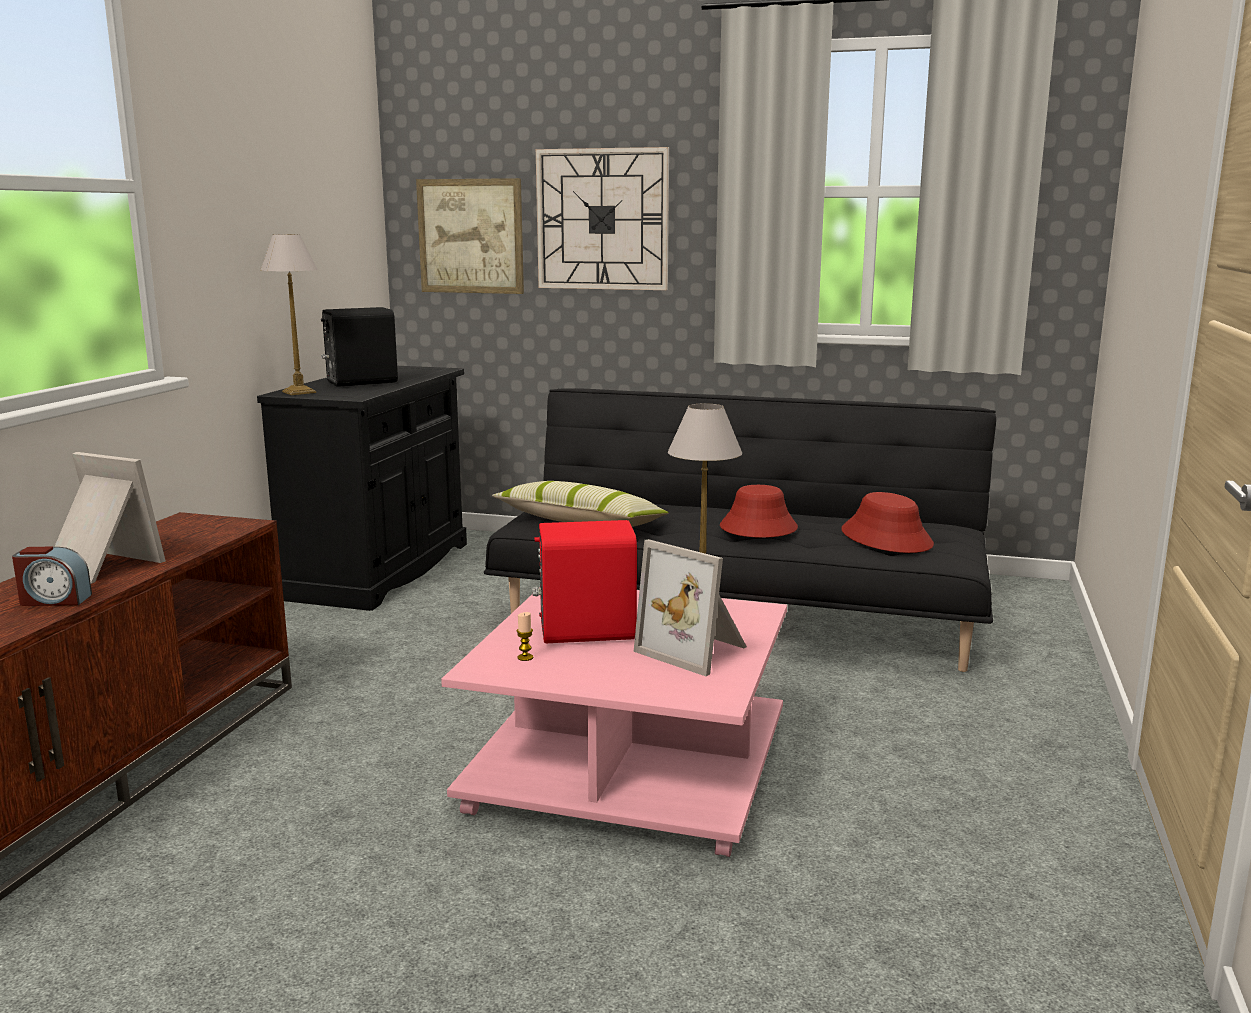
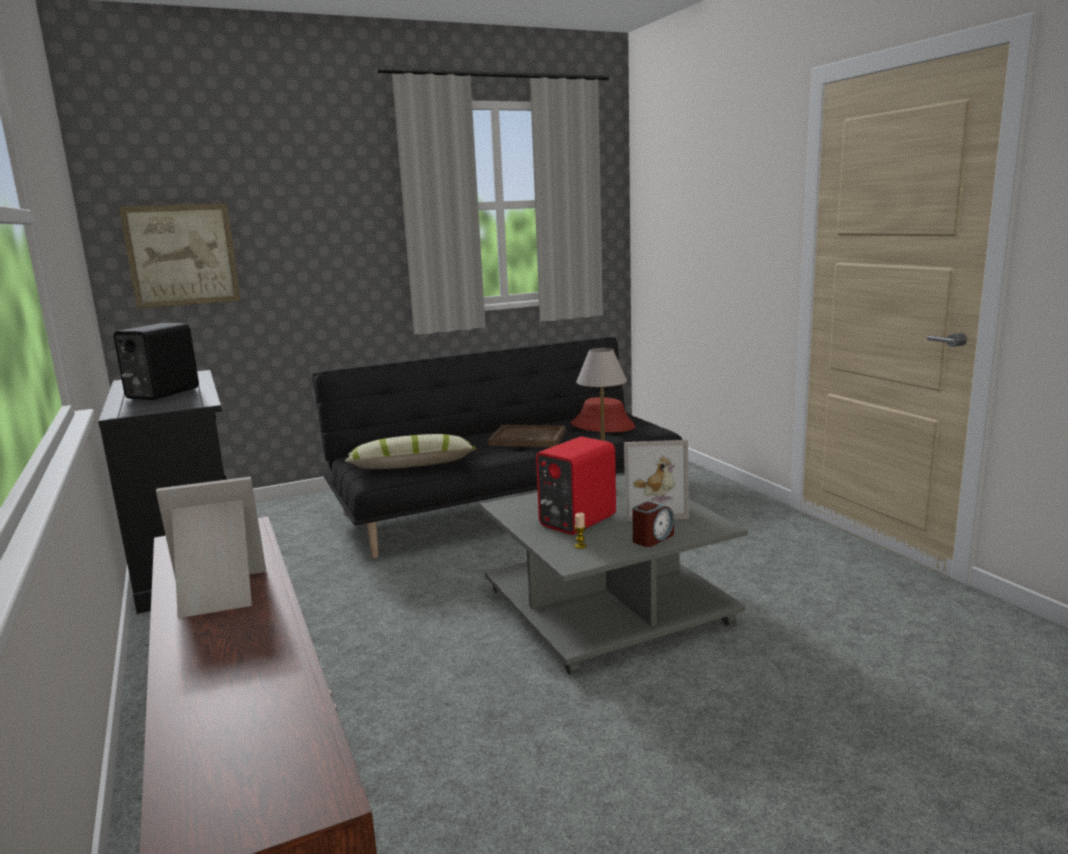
camera: 40 degrees left, 0 degrees up
(54, 600) = (257, 627): alarm clock -> alarm clock (652, 538)
(298, 392) = (131, 410): table lamp -> none
(602, 219) = (305, 234): wall clock -> none
(632, 767) = (608, 605): pink coffee table -> grey coffee table
(758, 528) = (527, 438): red hat -> brown tray

